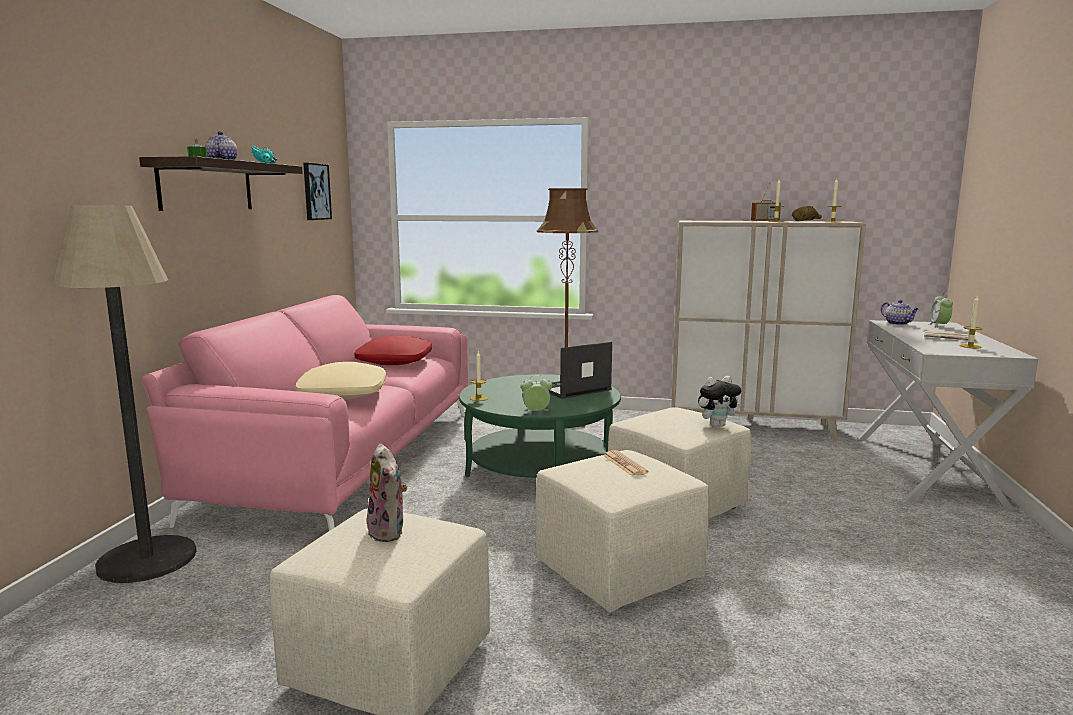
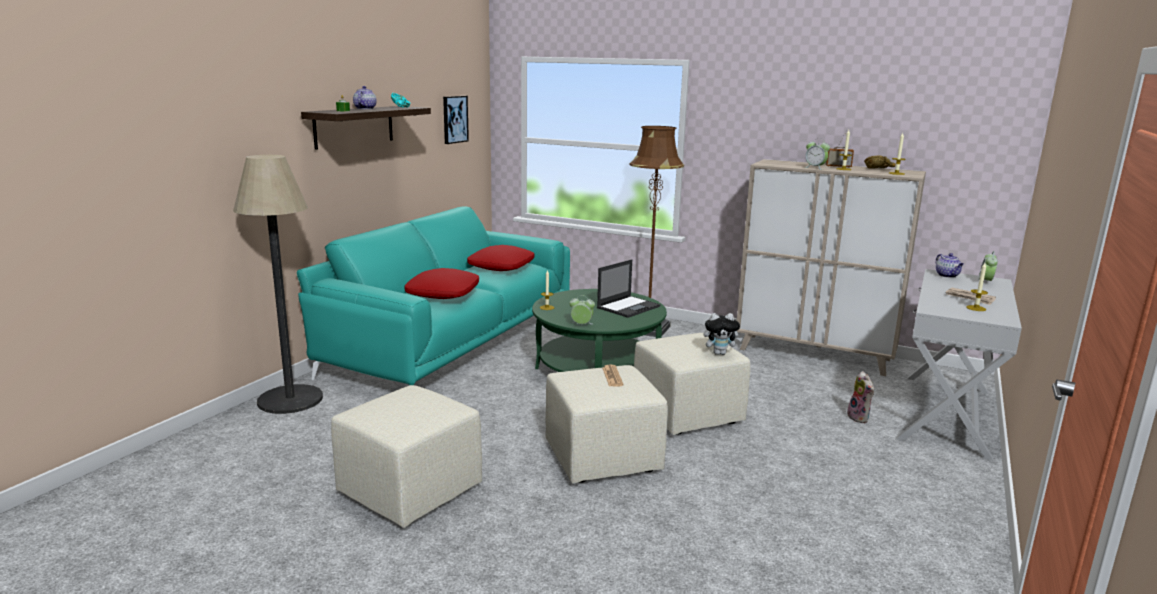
camera: 15 degrees right, 5 degrees up
(342, 393) = (442, 293): beige pillow -> red pillow
(343, 459) = (450, 342): pink sofa -> turquoise sofa
(389, 532) = (413, 403): plush toy -> plush toy (859, 418)
(572, 389) = (628, 307): laptop -> laptop turned 150 degrees clockwise
(748, 221) = (815, 168): none -> alarm clock

